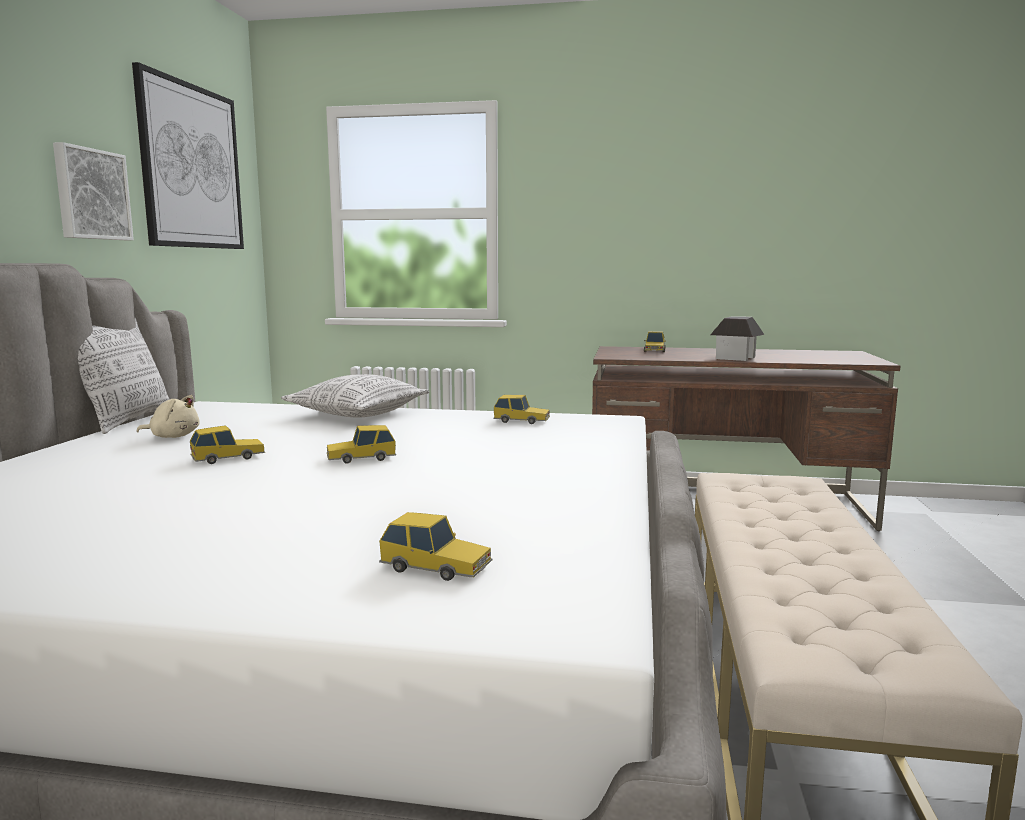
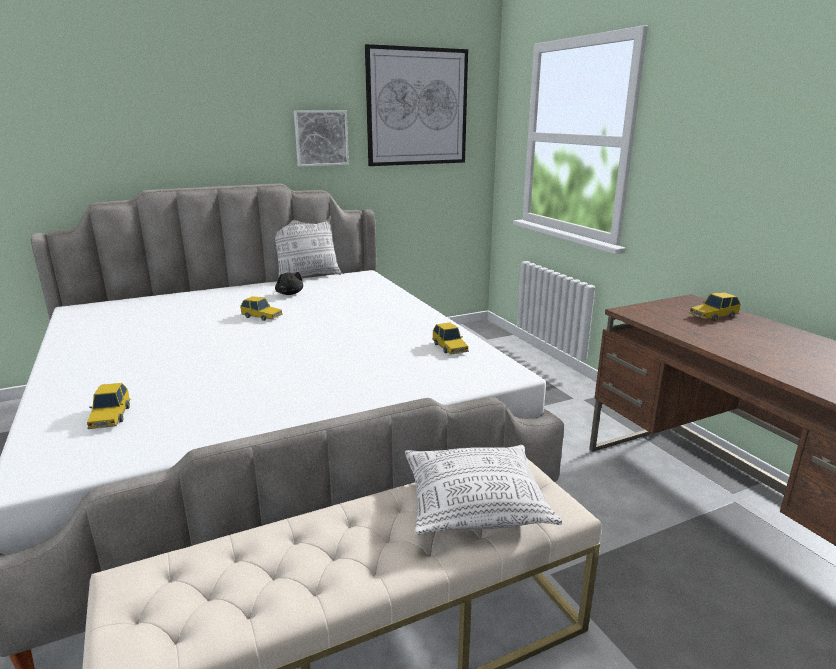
camera: 55 degrees right, 10 degrees up
(173, 436) = (289, 293): beige plush toy -> black plush toy
(358, 414) = (396, 306): pillow -> pillow (475, 505)
(361, 458) = (293, 340): toy car -> none
(735, 358) = (753, 354): toy house -> none

